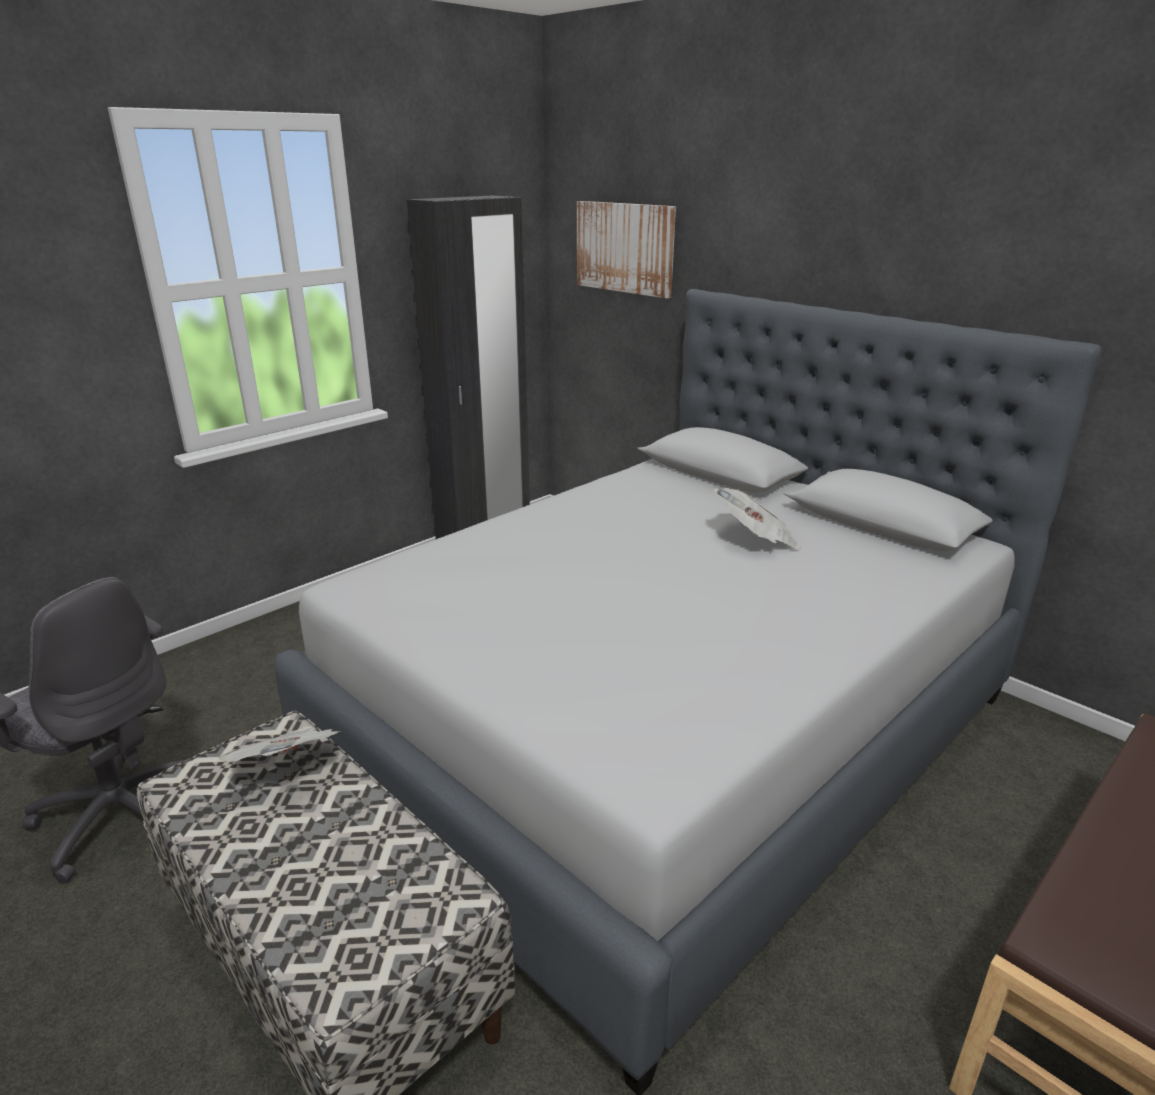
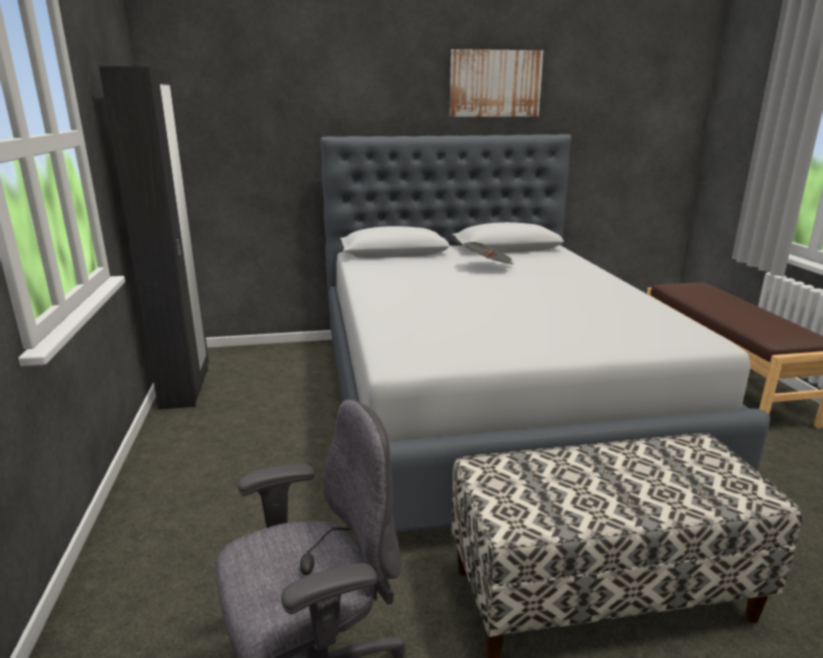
camera: 55 degrees left, 5 degrees down
(287, 766) = (530, 473): newspaper -> none
(625, 248) = (241, 114): picture -> picture (495, 83)

